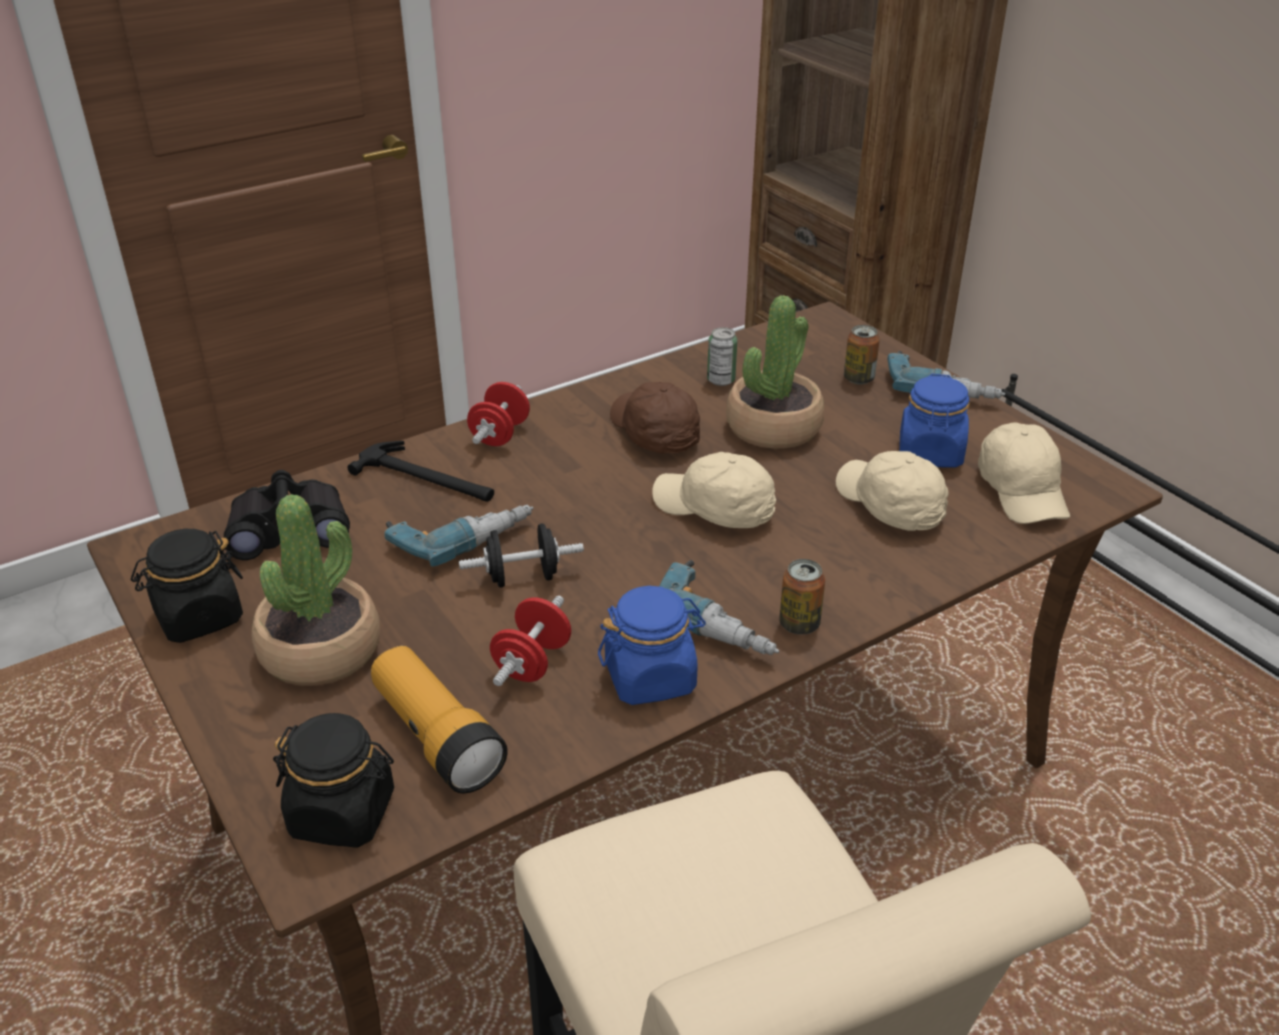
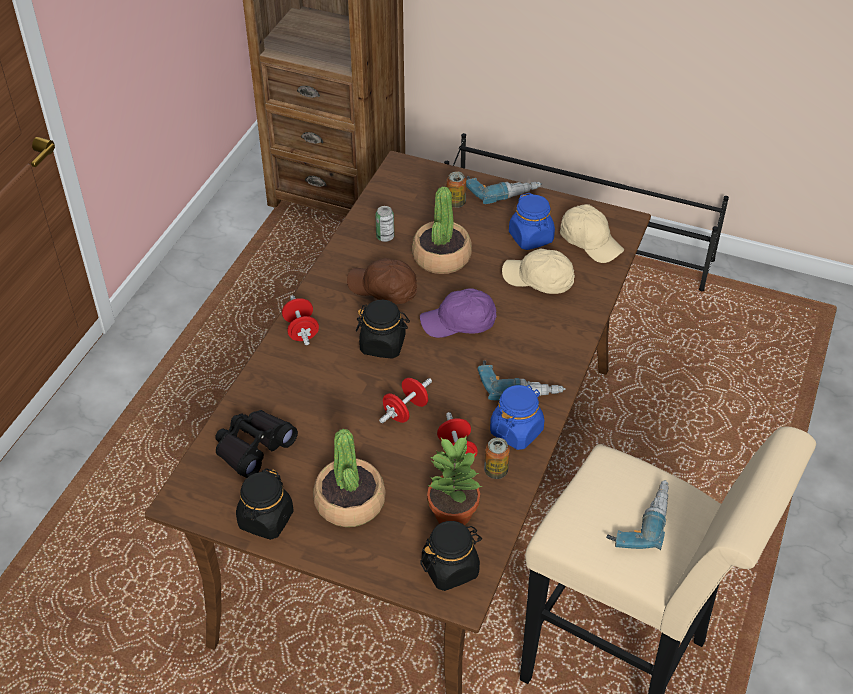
camera: 35 degrees left, 10 degrees up
(427, 478) = (292, 378): hammer -> none
(437, 738) = (453, 512): flashlight -> potted plant
(460, 535) = (348, 403): power drill -> power drill (639, 519)
(523, 577) = (405, 411): black dumbbell -> red dumbbell
(583, 490) = (383, 344): none -> black jar
(714, 509) = (459, 323): beige cap -> purple cap
(799, 624) = (555, 369): can -> can (496, 471)

